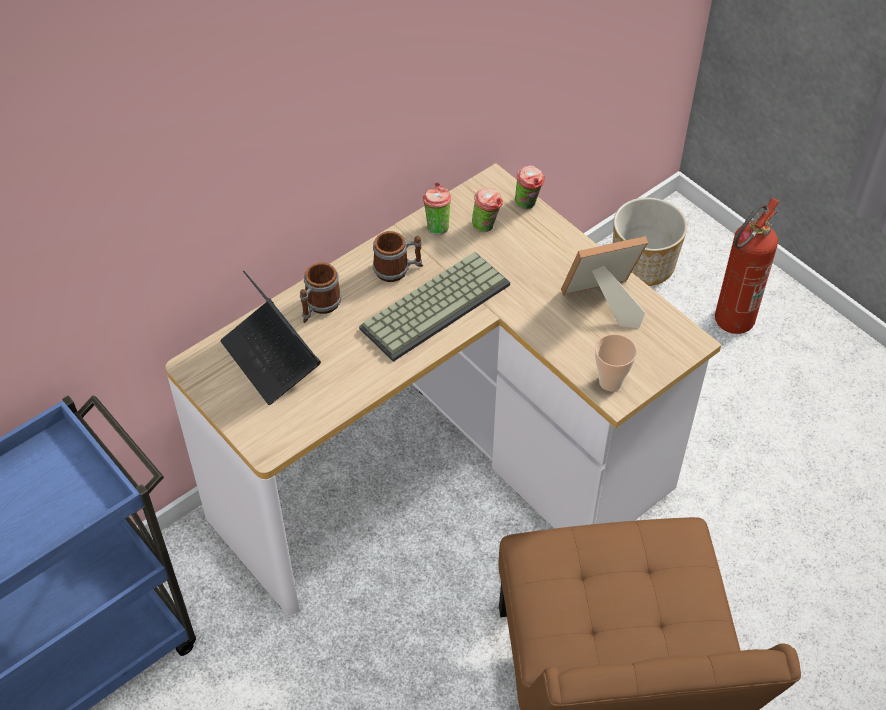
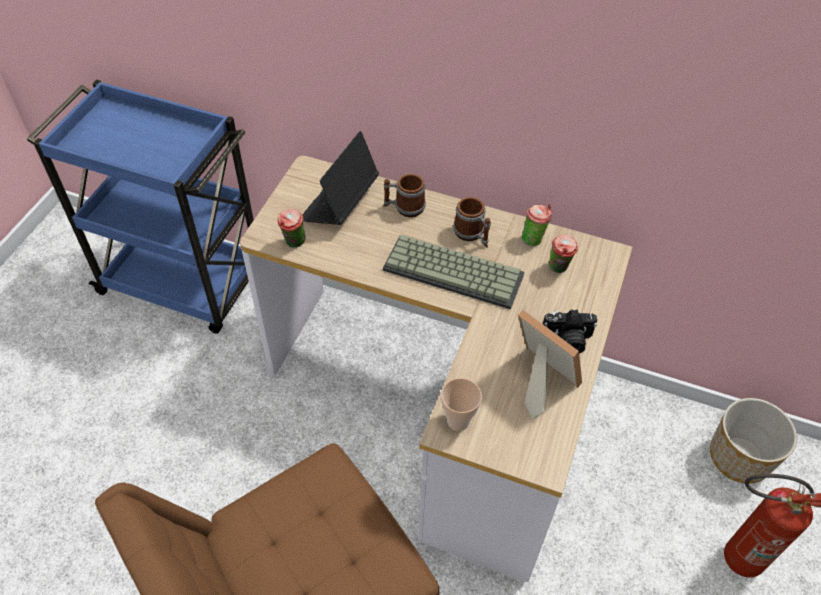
camera: 60 degrees right, 0 degrees up
(528, 205) = (605, 285): cup -> cup (294, 244)
(572, 263) = (567, 341): none -> camera

